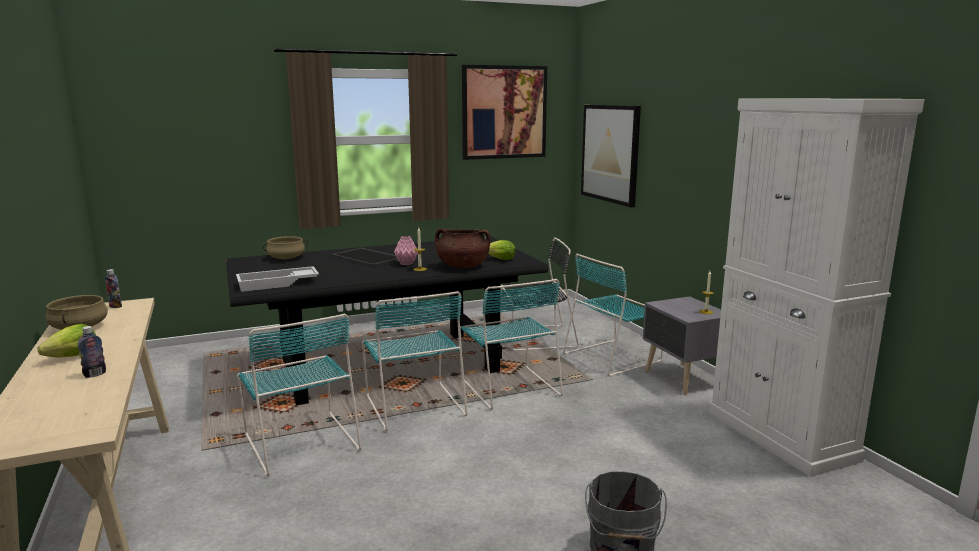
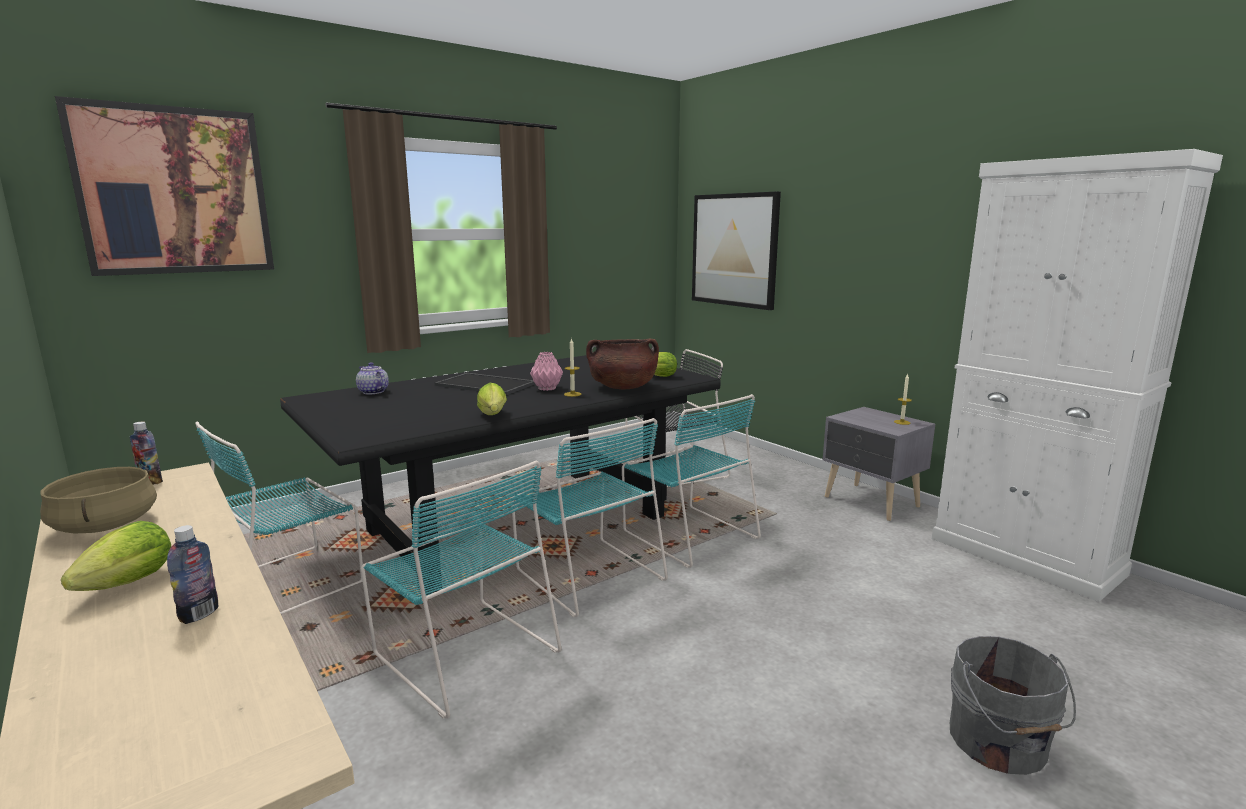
camera: 15 degrees left, 0 degrees up
(277, 284) = (394, 427): white tray -> none
(286, 258) = (372, 392): beige cooking pot -> teapot
(348, 281) = (493, 416): none -> lettuce
(504, 112) = (605, 203): picture -> picture (174, 191)
(614, 357) = (777, 484): turquoise chair -> turquoise chair (289, 582)

